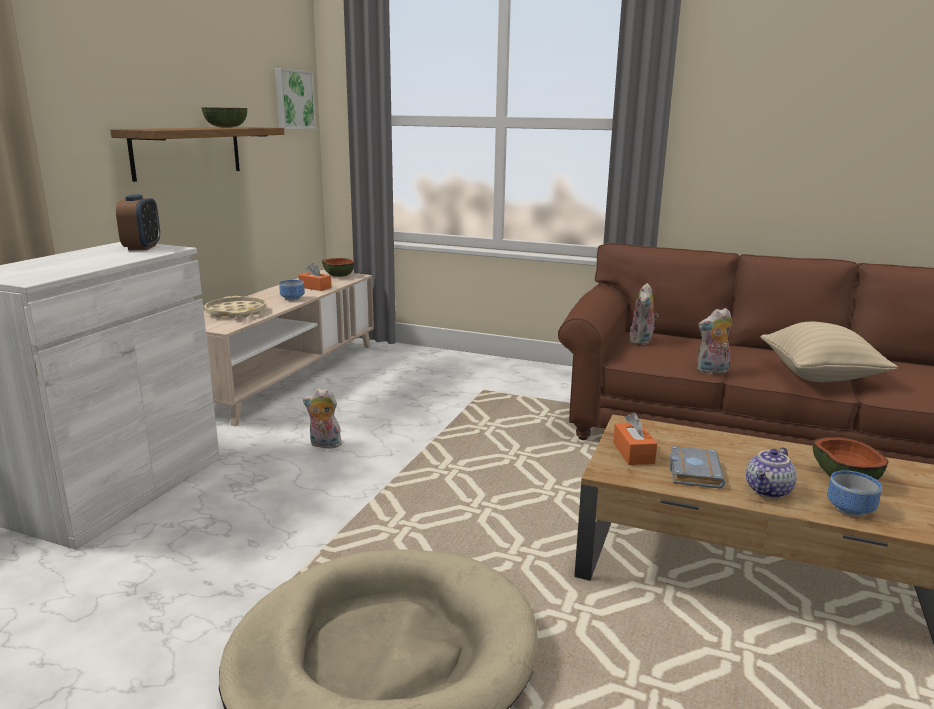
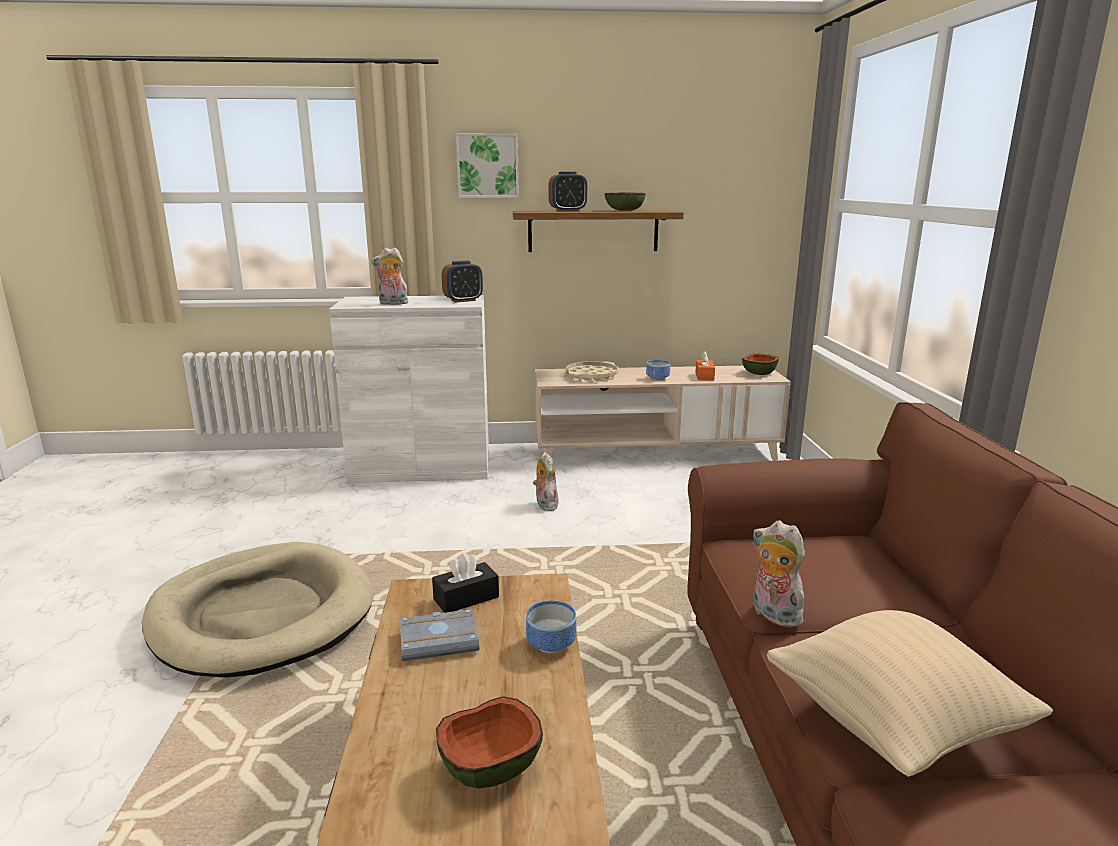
camera: 65 degrees right, 0 degrees up
(182, 128) = (567, 211): none -> alarm clock
(293, 99) = (757, 182): picture -> picture (487, 166)
(633, 453) = (466, 598): orange tissue box -> black tissue box
(642, 341) = (814, 547): plush toy -> plush toy (392, 304)
(769, 491) = (414, 698): teapot -> none
(852, 509) = (391, 772): bowl -> bowl (551, 645)

